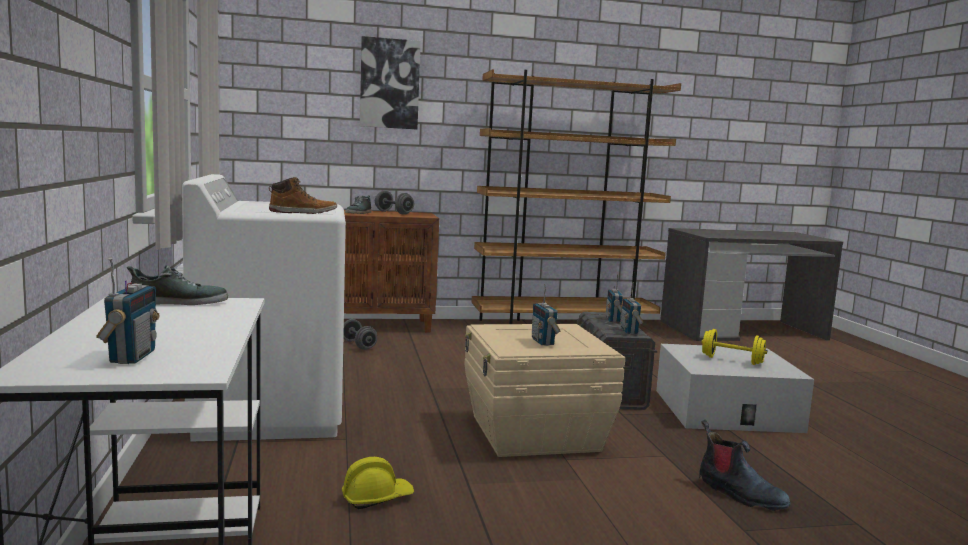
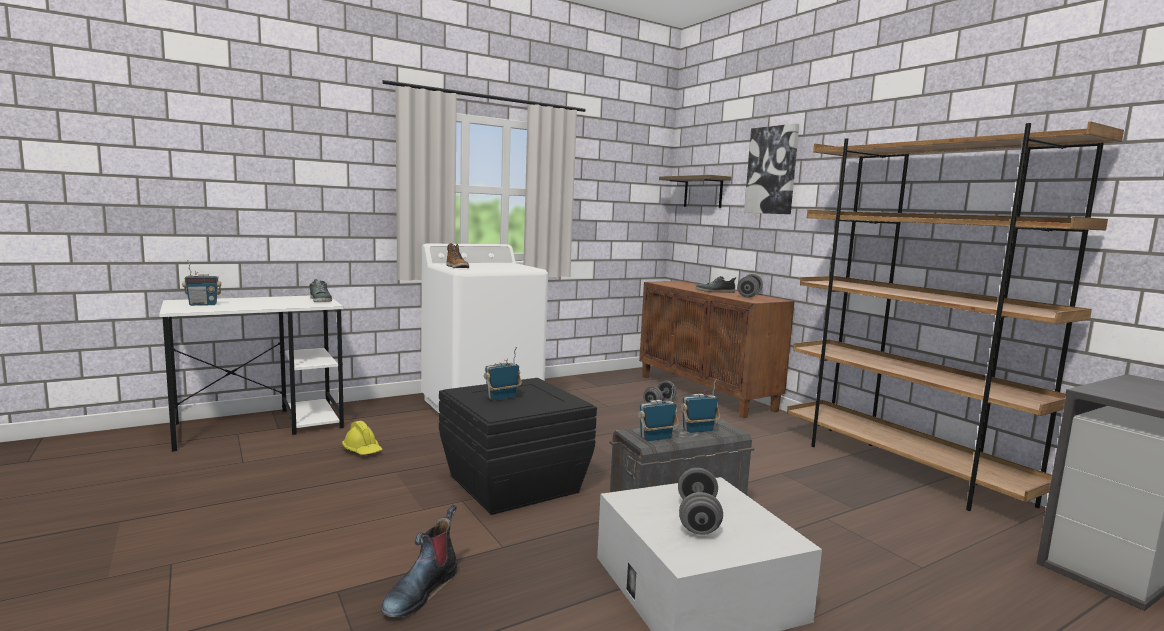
camera: 70 degrees right, 0 degrees up
(285, 99) = (703, 192): none -> shelf
(534, 433) = (512, 484): beige storage box -> black storage box
(732, 360) = (697, 518): yellow dumbbell -> grey dumbbell

